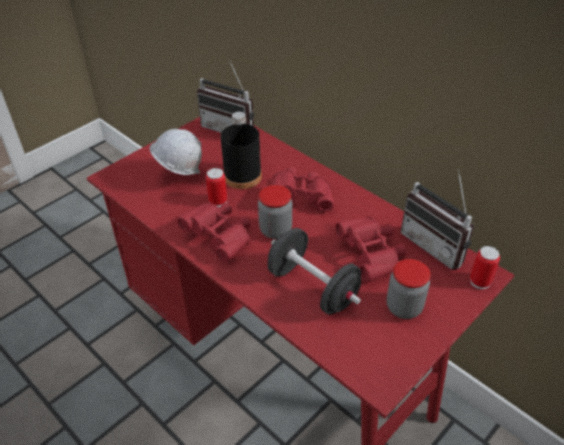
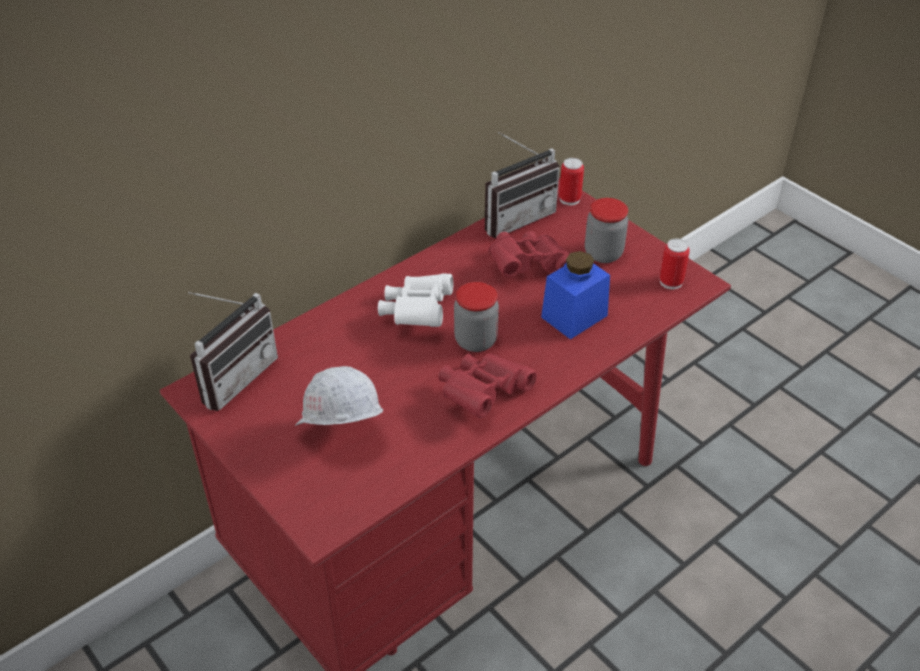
camera: 85 degrees left, 0 degrees up
(218, 201) = (408, 395): can -> can (671, 282)
(242, 176) = (359, 367): black bottle -> none
(302, 197) = (417, 312): red binoculars -> white binoculars
(313, 287) = (574, 316): black dumbbell -> blue jar

